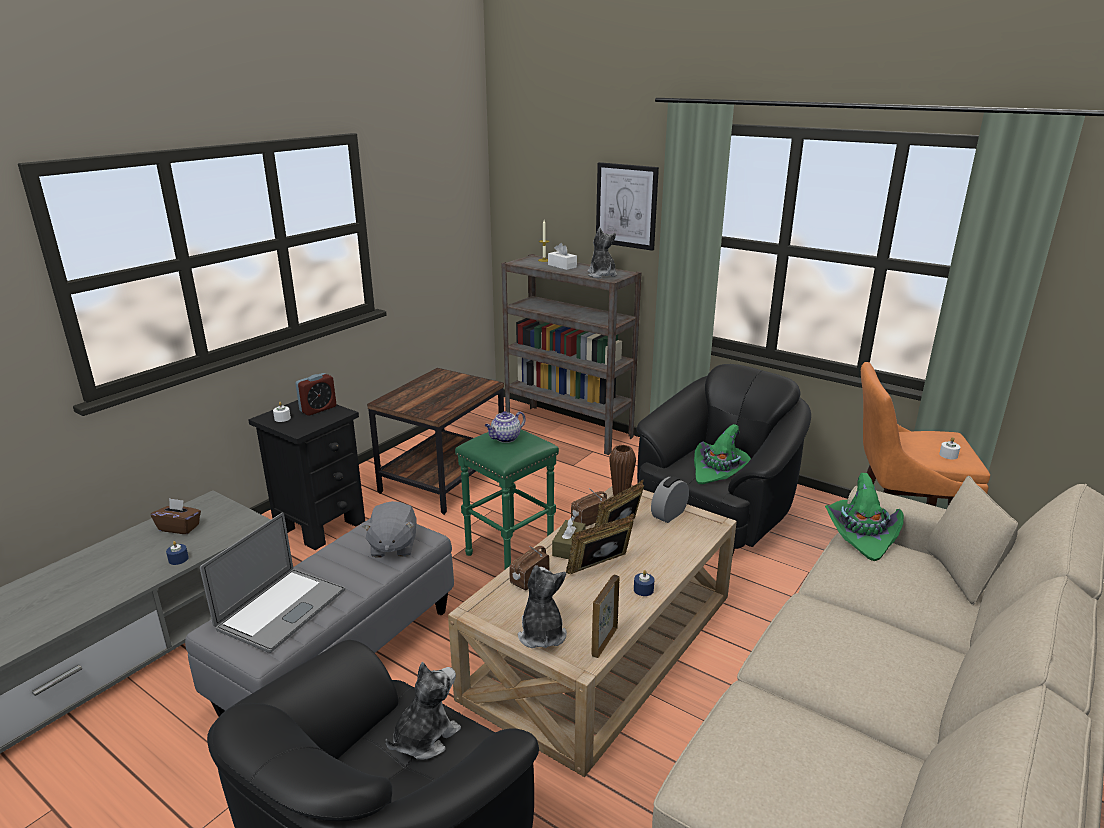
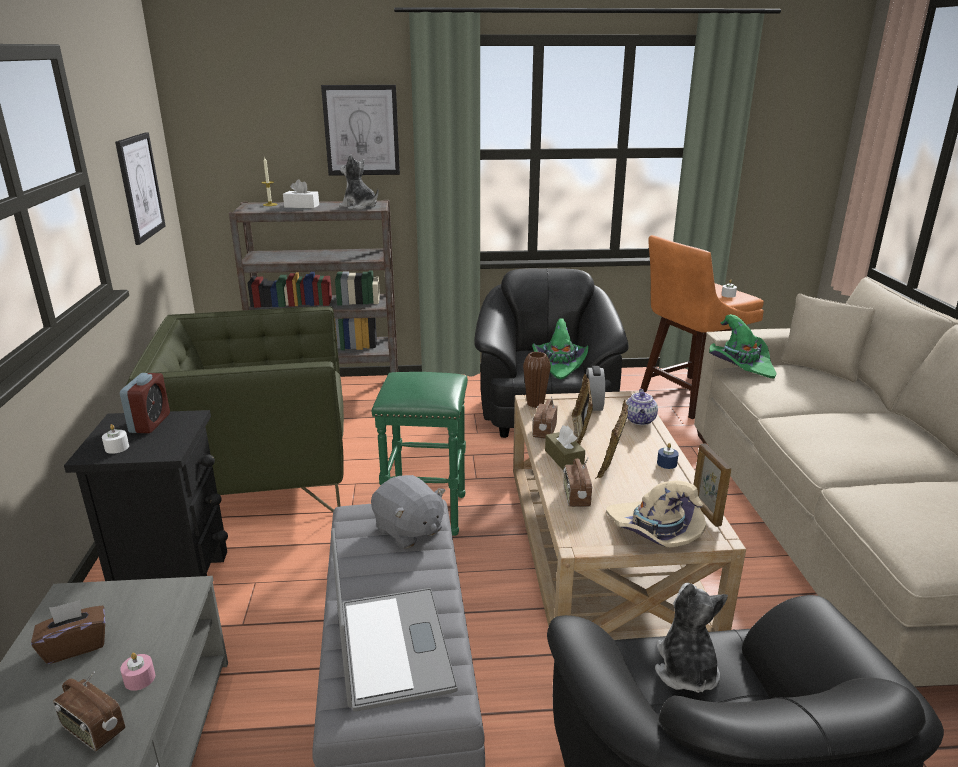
camera: 40 degrees left, 0 degrees up
(134, 573) = (93, 730): none -> radio
(178, 559) = (139, 679): blue candle -> pink candle
(437, 234) = (140, 187): none -> picture
(442, 480) = (262, 477): brown side table -> green armchair
(505, 438) = (420, 381): teapot -> teapot (640, 421)
(541, 634) = (655, 532): plush toy -> beige hat

